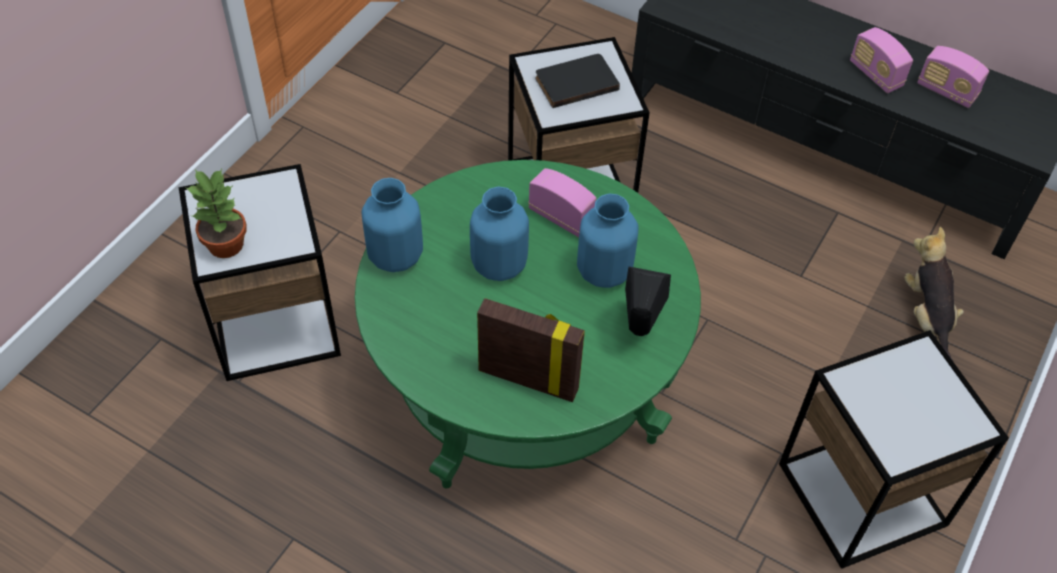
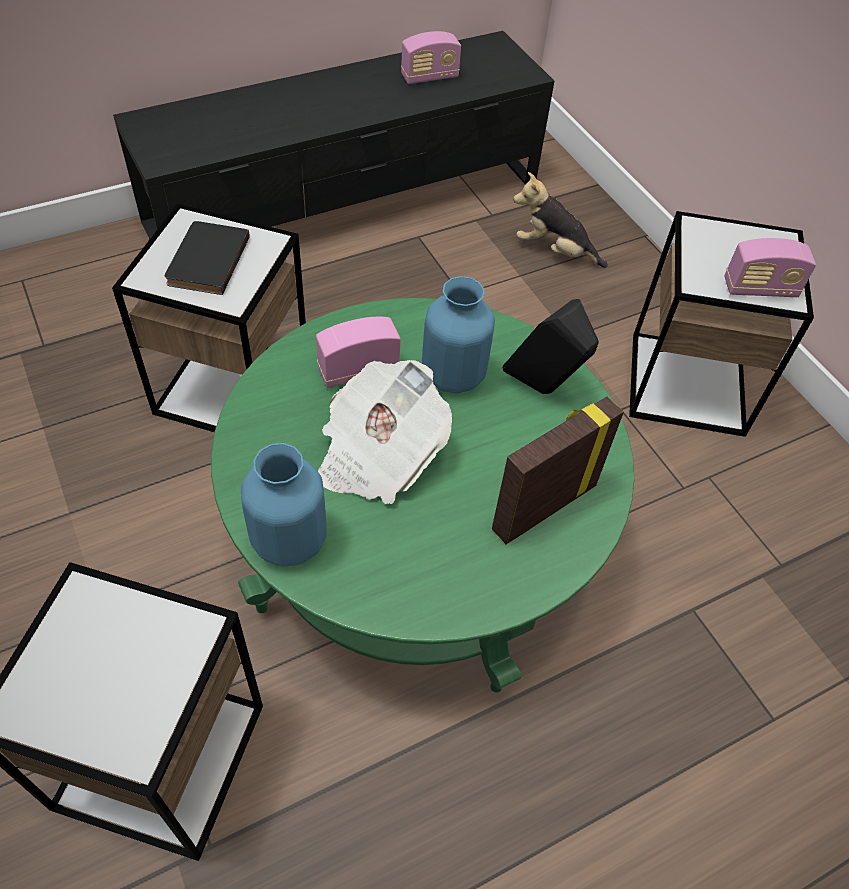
camera: 60 degrees left, 0 degrees up
(226, 244) = (123, 718): potted plant -> none
(498, 265) = (378, 454): blue vase -> newspaper
(875, 75) = (376, 98): radio -> radio (760, 289)

